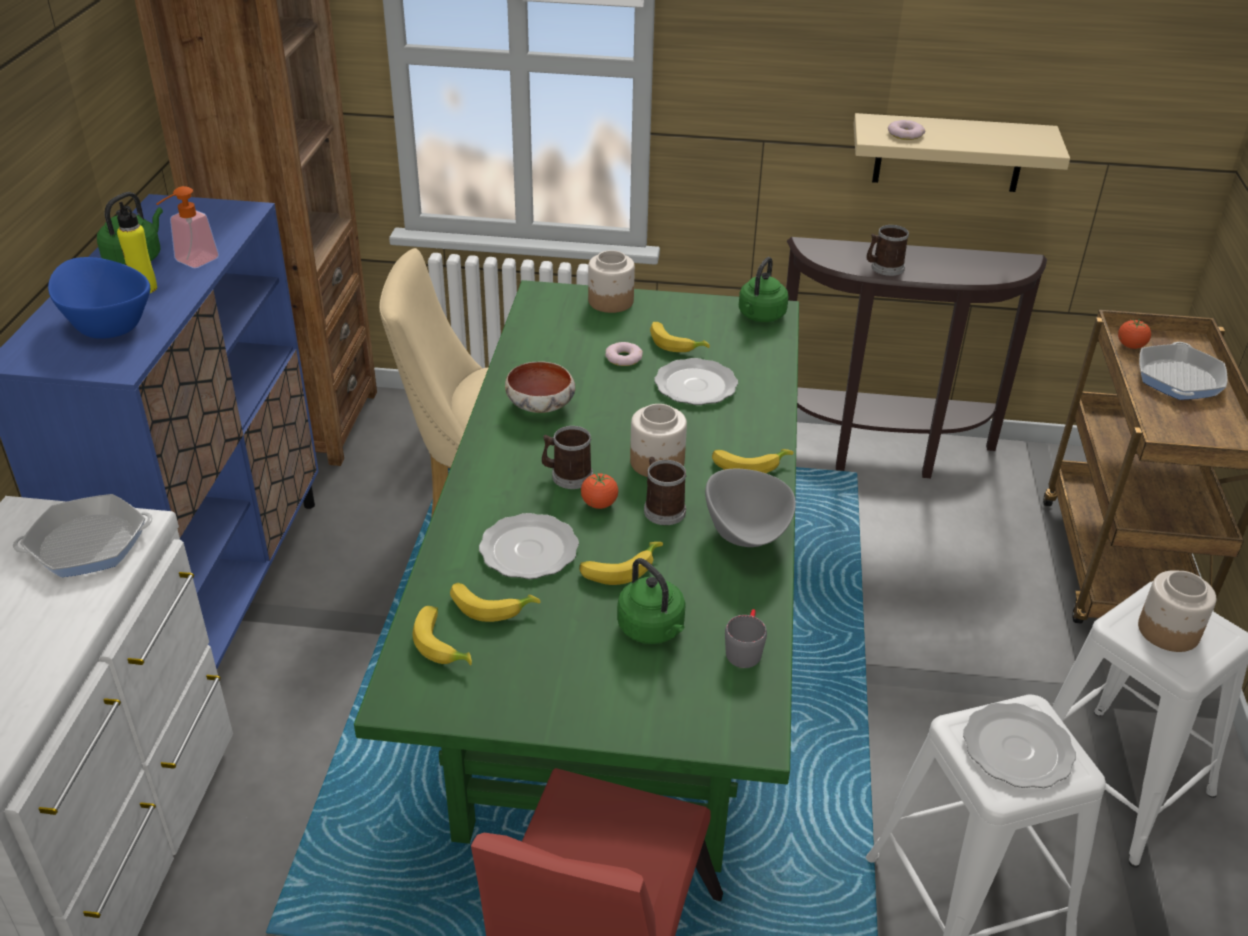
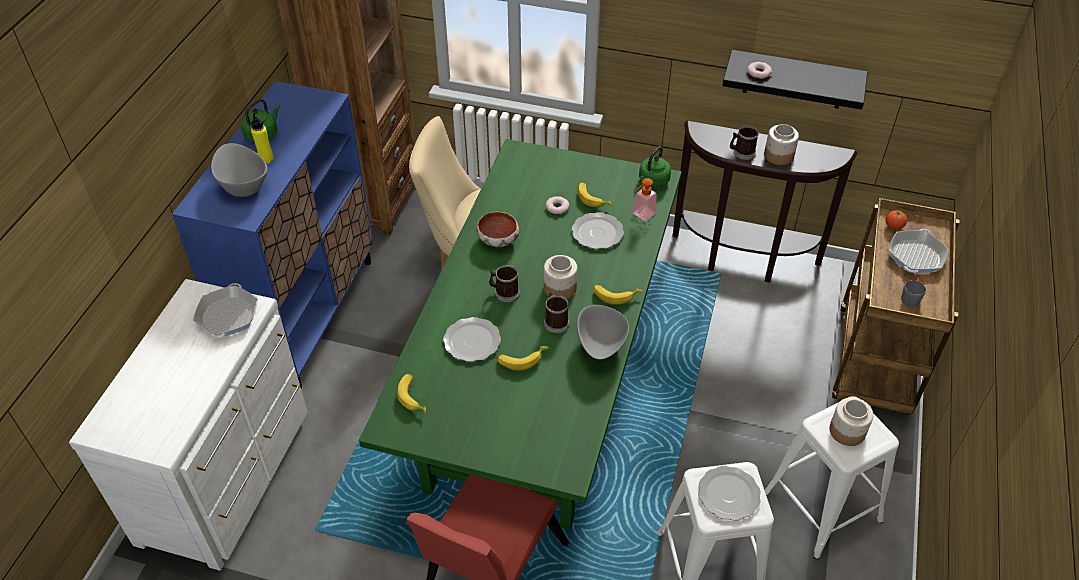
camera: 10 degrees right, 10 degrees up
(87, 544) = (228, 316): frying pan -> frying pan turned 75 degrees counterclockwise
(106, 323) = (243, 184): blue bowl -> grey bowl
(191, 262) = (294, 140): soap dispenser -> soap dispenser (641, 215)
(491, 605) = (444, 376): banana -> none
(599, 504) = (519, 314): tomato -> none
(610, 302) = (558, 161): jar -> jar (778, 156)
(653, 630) = (531, 402): green kettle -> none
(744, 649) = (580, 420): grey mug -> grey mug (911, 297)
(949, 153) = (794, 80): beige shelf -> black shelf

